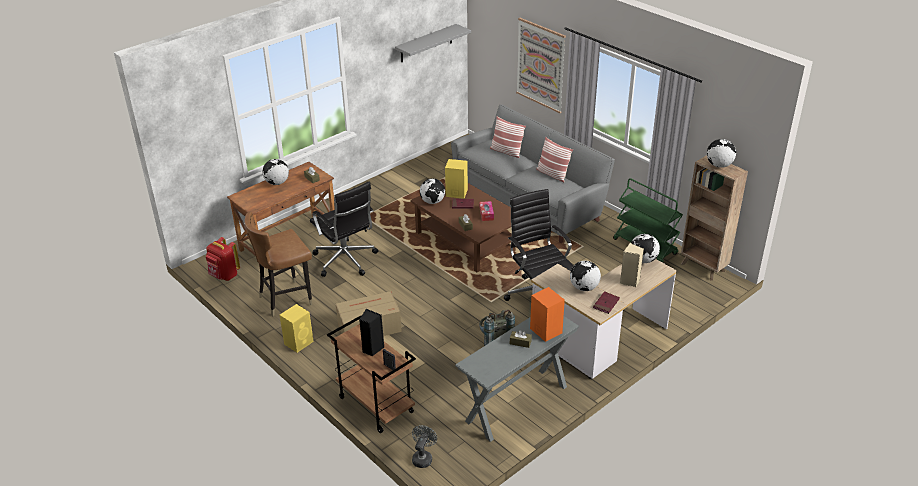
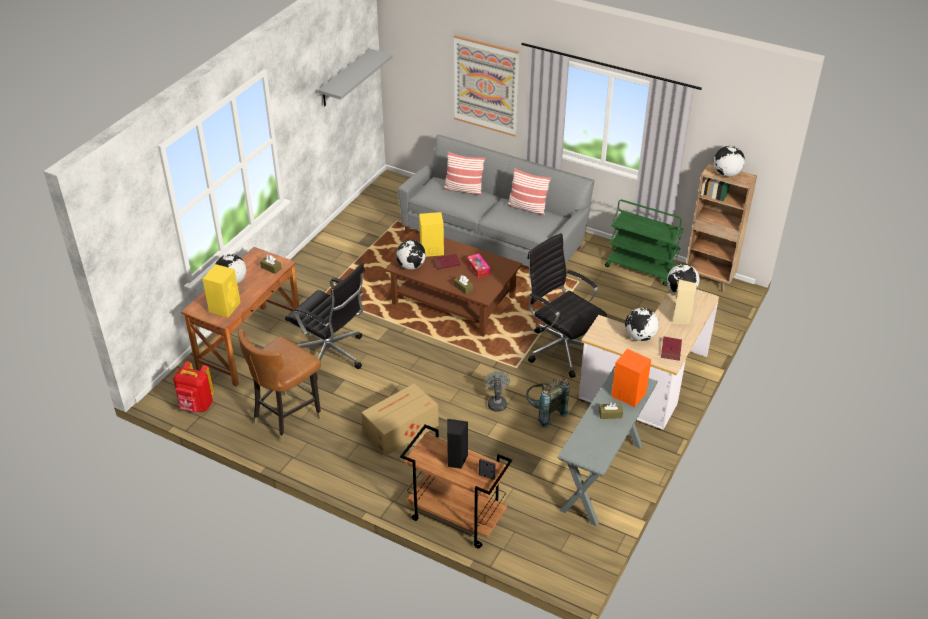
camera: 20 degrees left, 5 degrees up
(299, 342) = (331, 466): yellow speaker -> yellow speaker (225, 306)
(423, 457) = (537, 563): grey fan -> grey fan (496, 402)

